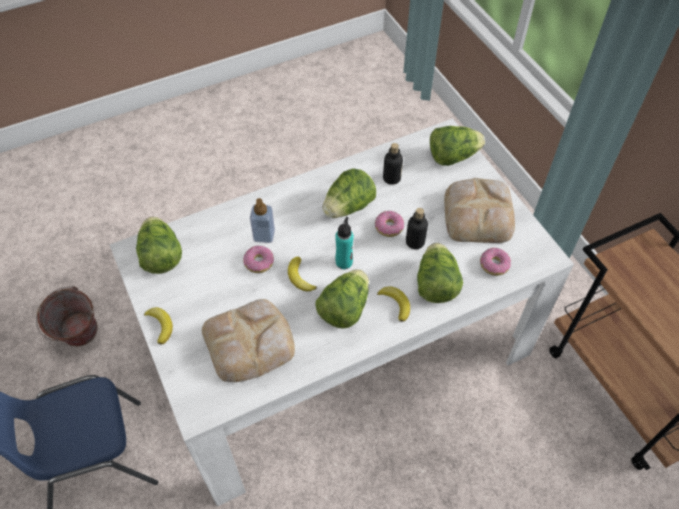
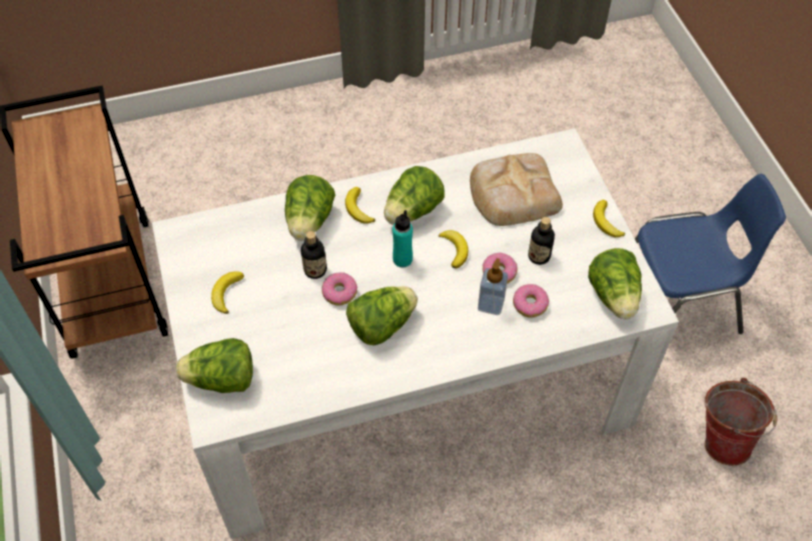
camera: 170 degrees left, 0 degrees up
(391, 178) = (315, 358): bottle -> bottle (539, 256)
(479, 214) = (226, 293): bread -> banana
(494, 265) = (238, 232): donut -> donut (530, 304)

